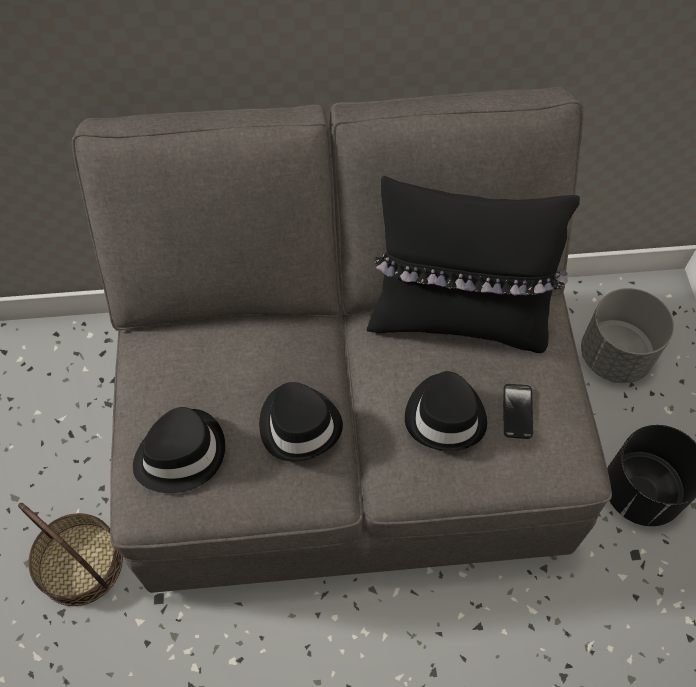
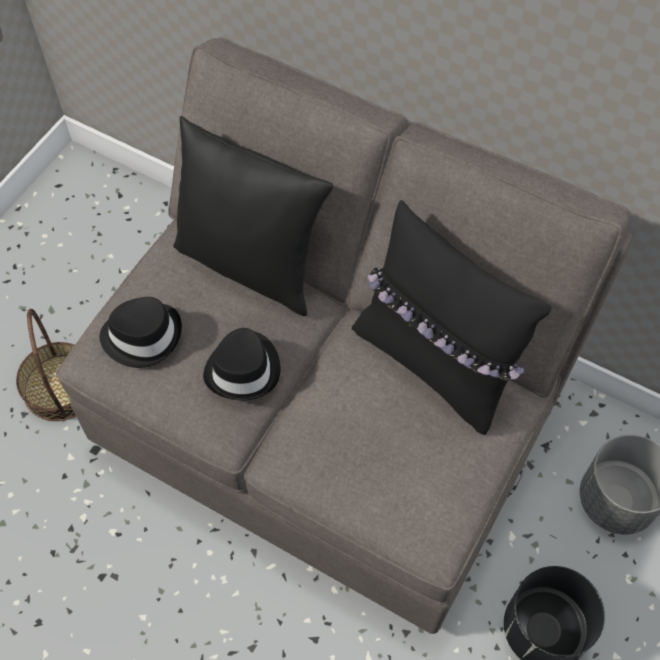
camera: 35 degrees right, 0 degrees up
(230, 328) = (251, 264): none -> black pillow
(446, 415) = (360, 433): black hat -> none
(517, 411) = (421, 467): phone -> none

